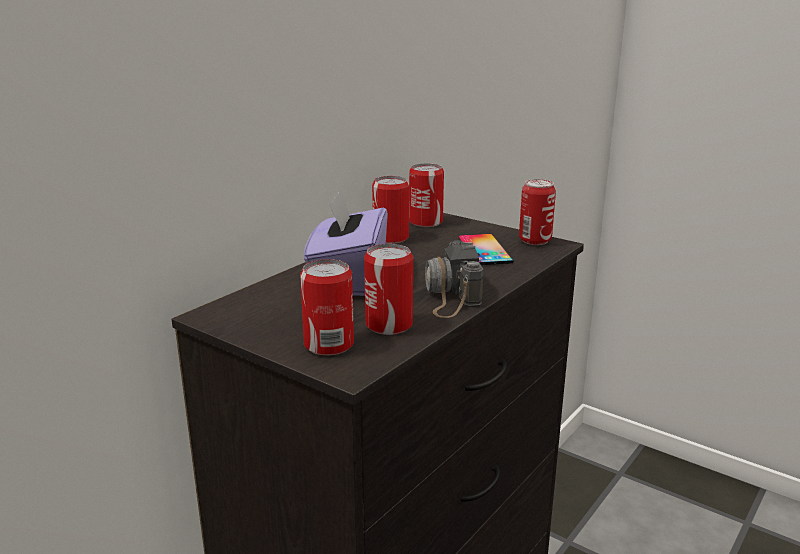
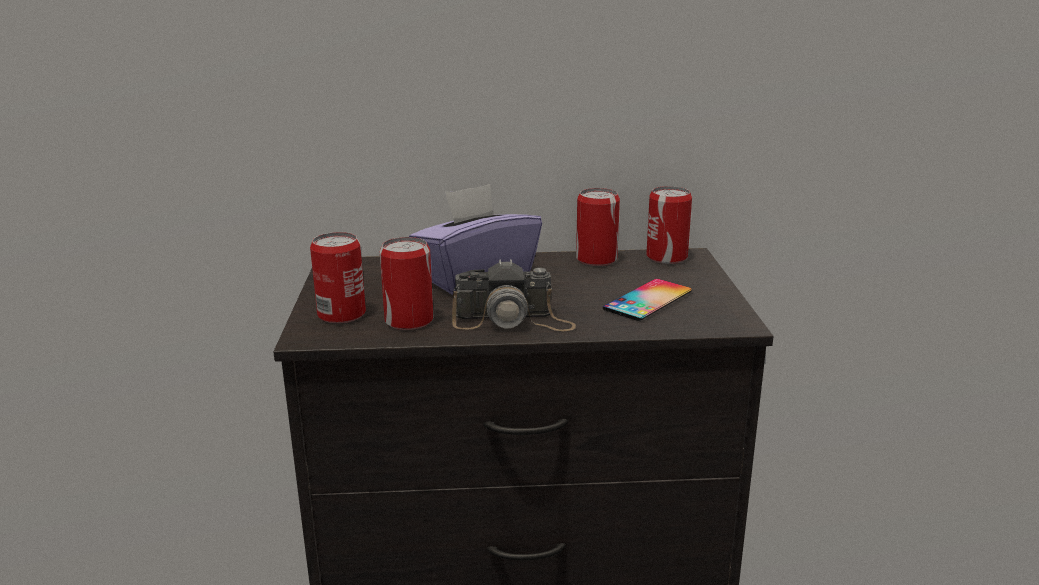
camera: 50 degrees right, 0 degrees up
(450, 294) = (513, 320): camera -> camera turned 135 degrees counterclockwise
(535, 240) = (724, 312): can -> none

